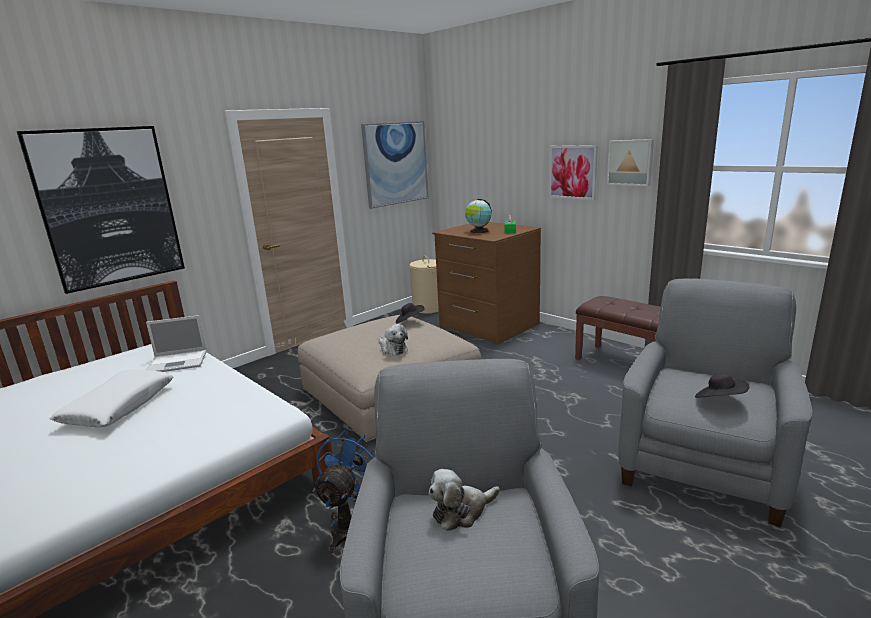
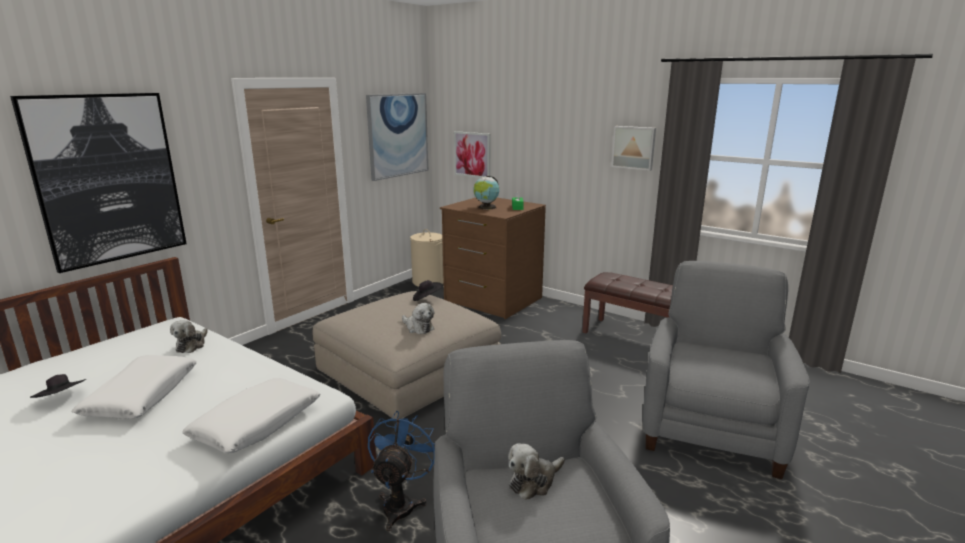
camera: 10 degrees left, 0 degrees up
(178, 362) = (192, 345): laptop -> plush toy
(209, 438) = (257, 424): none -> white pillow
(572, 172) = (578, 153): picture -> picture (472, 154)
(719, 400) = (731, 371): black hat -> black hat (63, 399)

